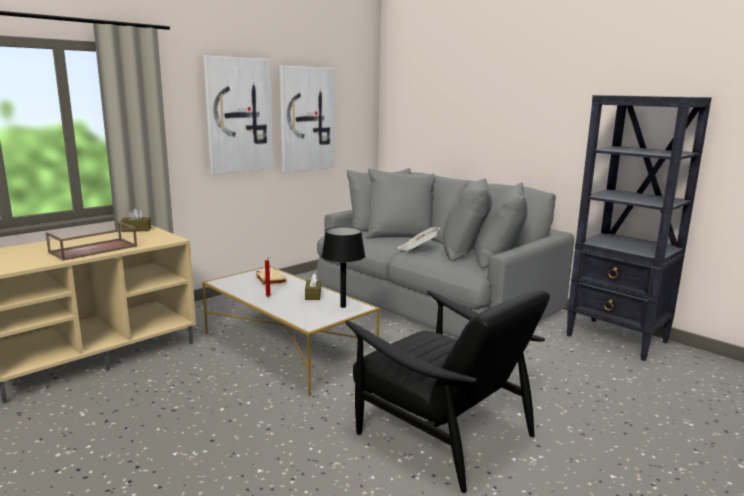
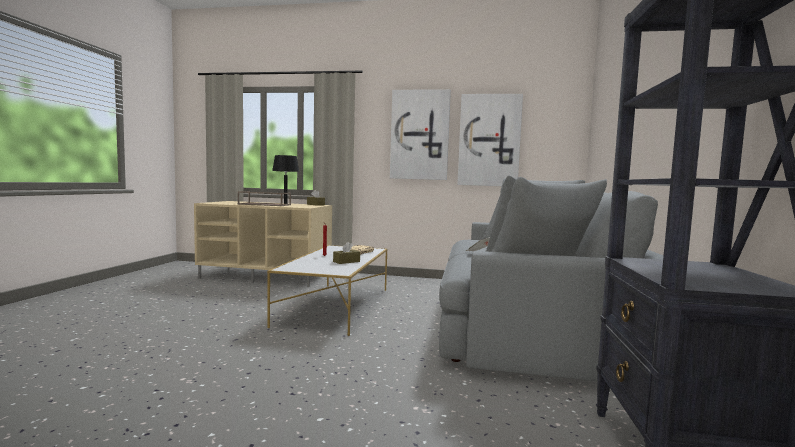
camera: 55 degrees right, 10 degrees down
(343, 306) = (335, 269): black table lamp -> black table lamp (285, 203)
(441, 431) = (246, 385): black armchair -> none

